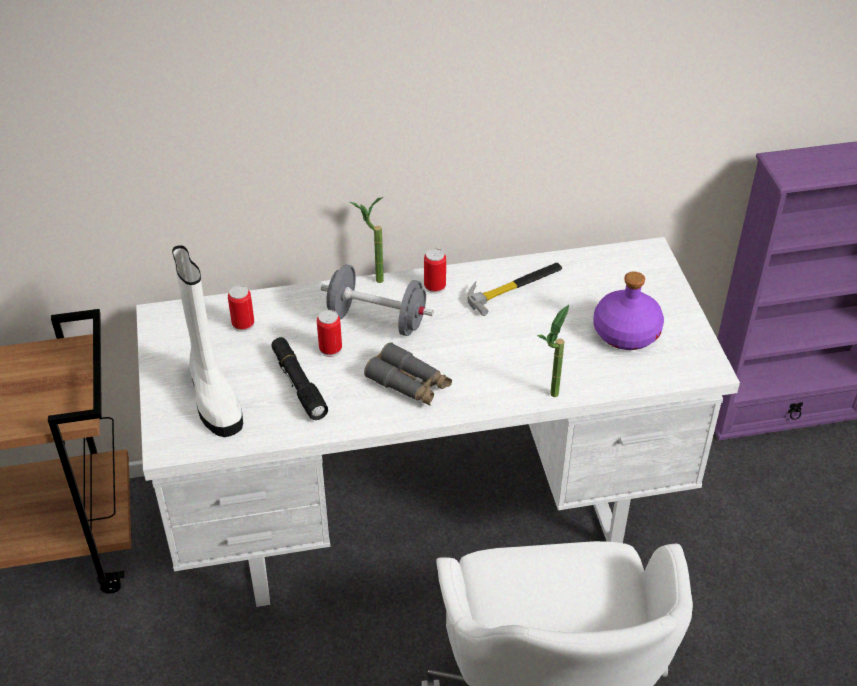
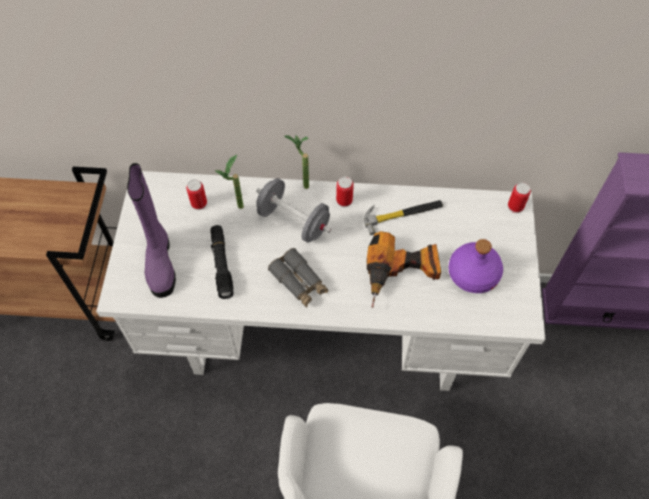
camera: 15 degrees right, 15 degrees up
(213, 398) = (160, 262): white boot -> purple boot
(330, 349) = (253, 239): can -> can (515, 206)
(537, 349) = (401, 273): none -> power drill
(550, 400) = (396, 321): potted plant -> potted plant (236, 210)

